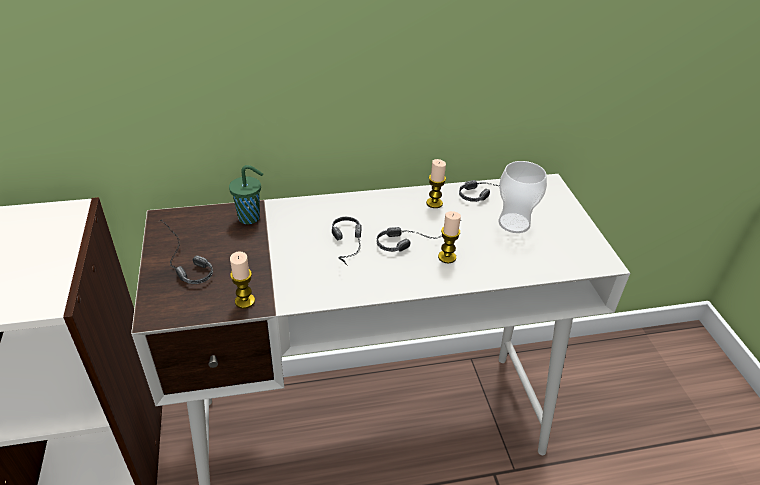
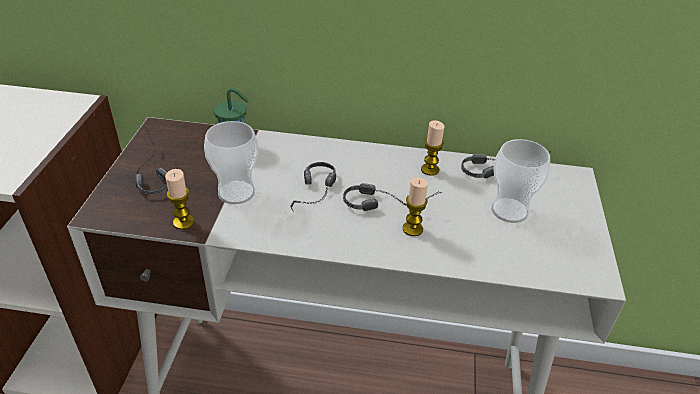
camera: 20 degrees right, 0 degrees up
(278, 262) = (236, 192): none -> cup

